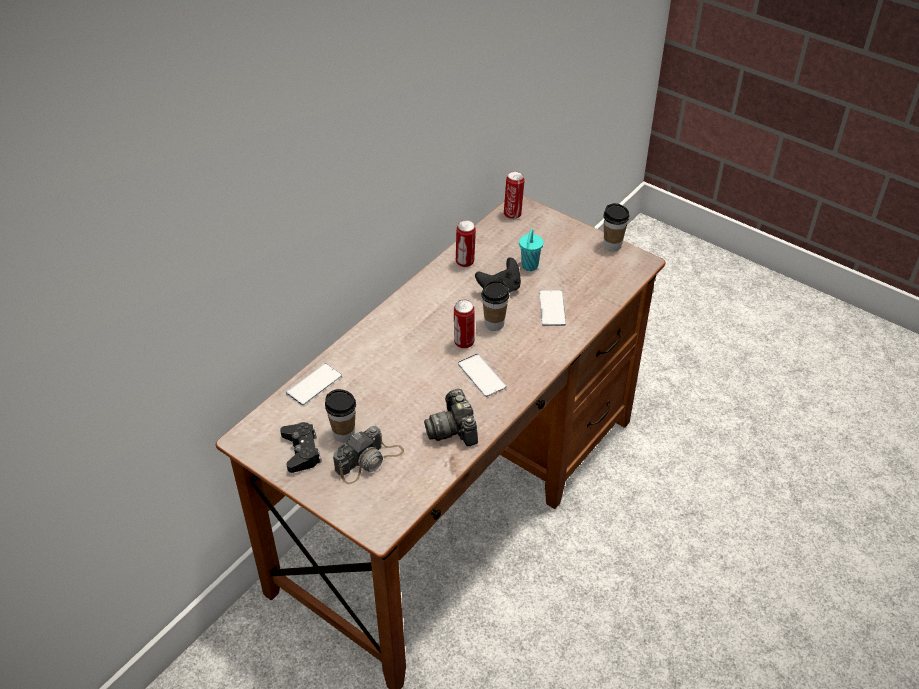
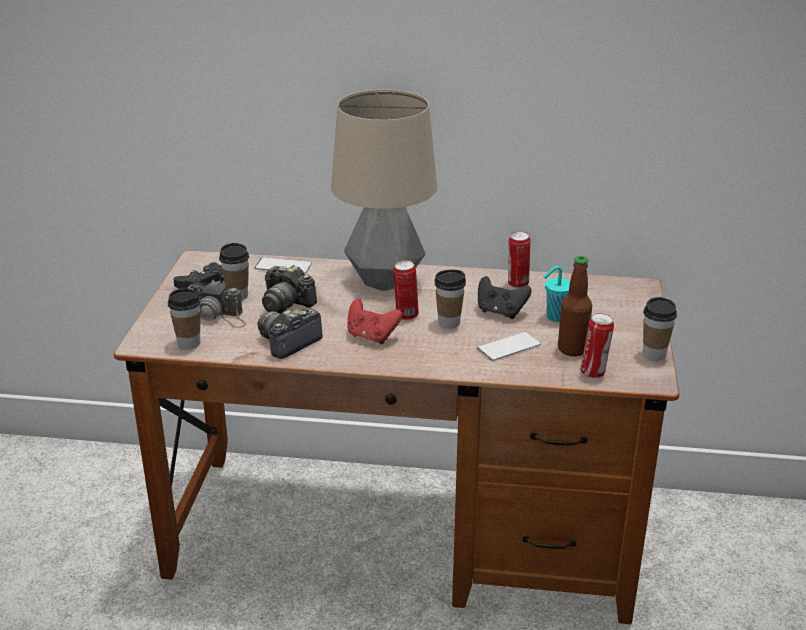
camera: 60 degrees right, 15 degrees down
(385, 407) = (286, 303): none -> camera
(396, 332) = (384, 280): none -> table lamp
(404, 495) = (189, 343): none -> cup
(481, 375) = (371, 336): phone -> red game controller
(513, 214) = (622, 286): can -> can (594, 372)
(578, 279) = (572, 349): none -> bottle

